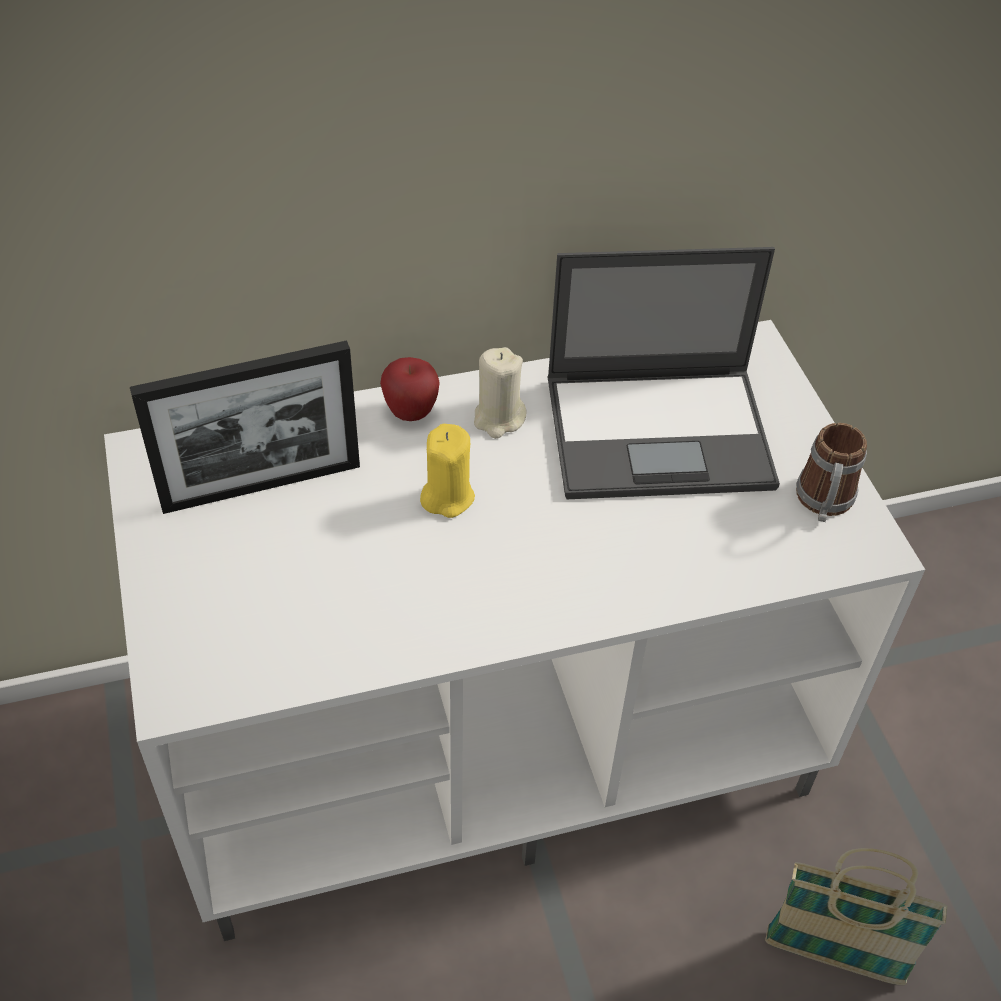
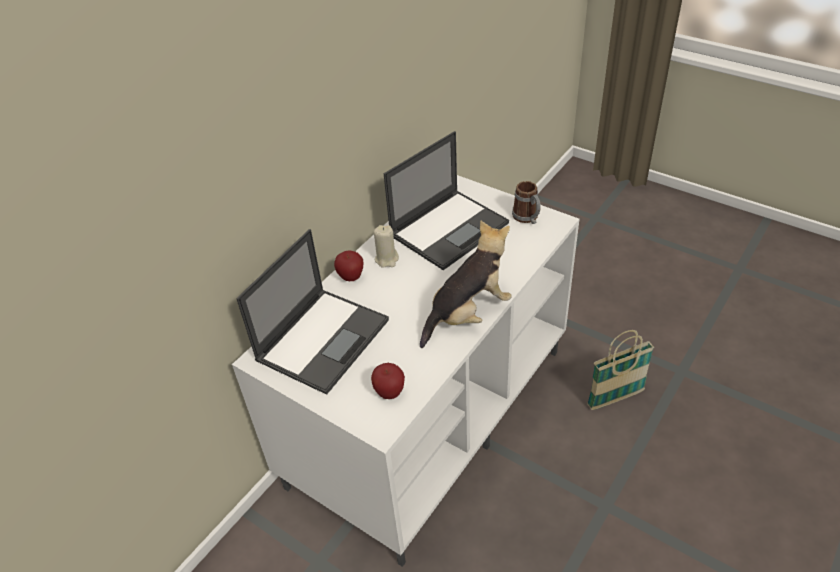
camera: 35 degrees left, 5 degrees down
(252, 647) = (389, 392): none -> apple
(262, 486) = (324, 338): picture frame -> laptop
(447, 497) = (400, 296): yellow candle -> none
(519, 606) = (468, 314): none -> plush toy

